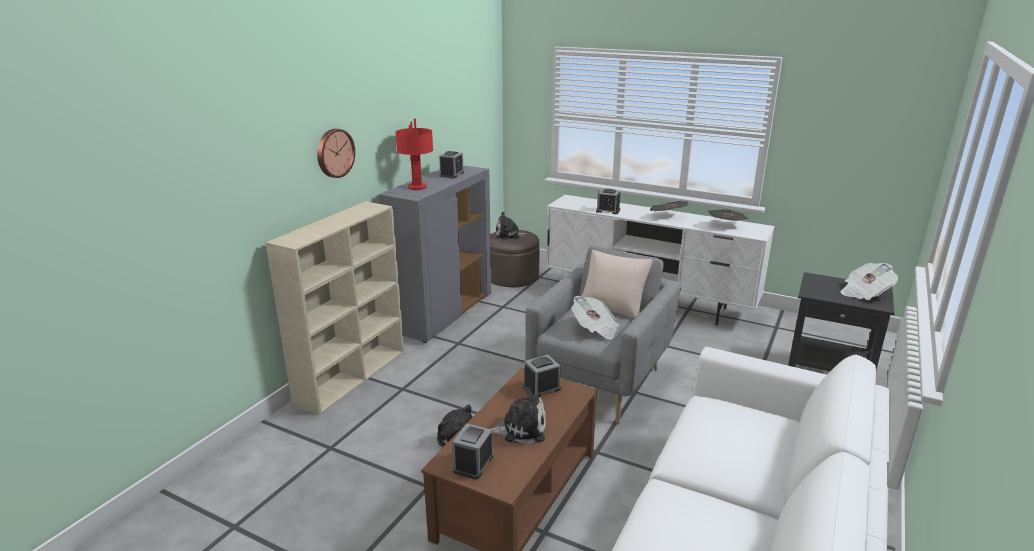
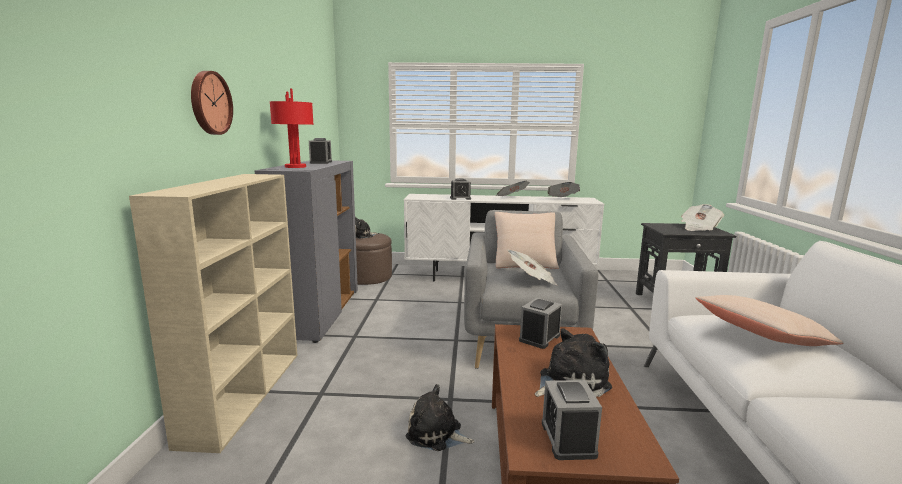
camera: 25 degrees left, 10 degrees down
(723, 434) = (762, 337): none -> beige pillow

